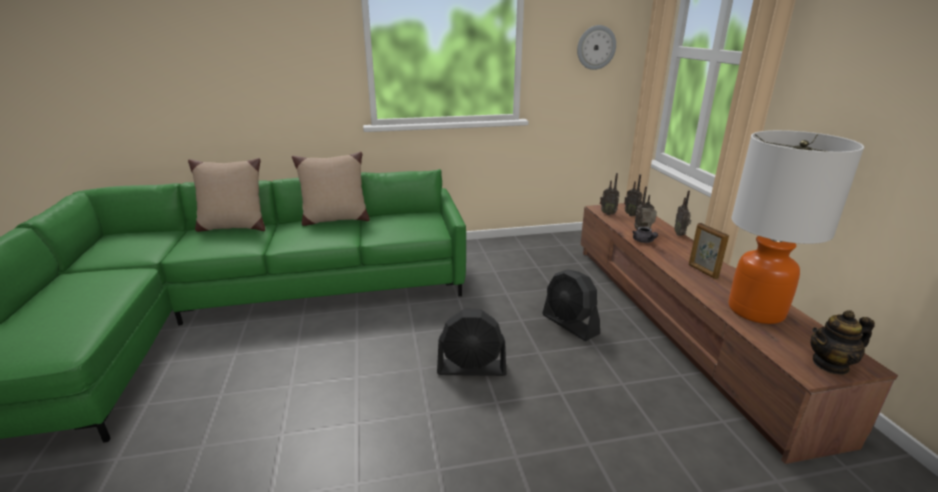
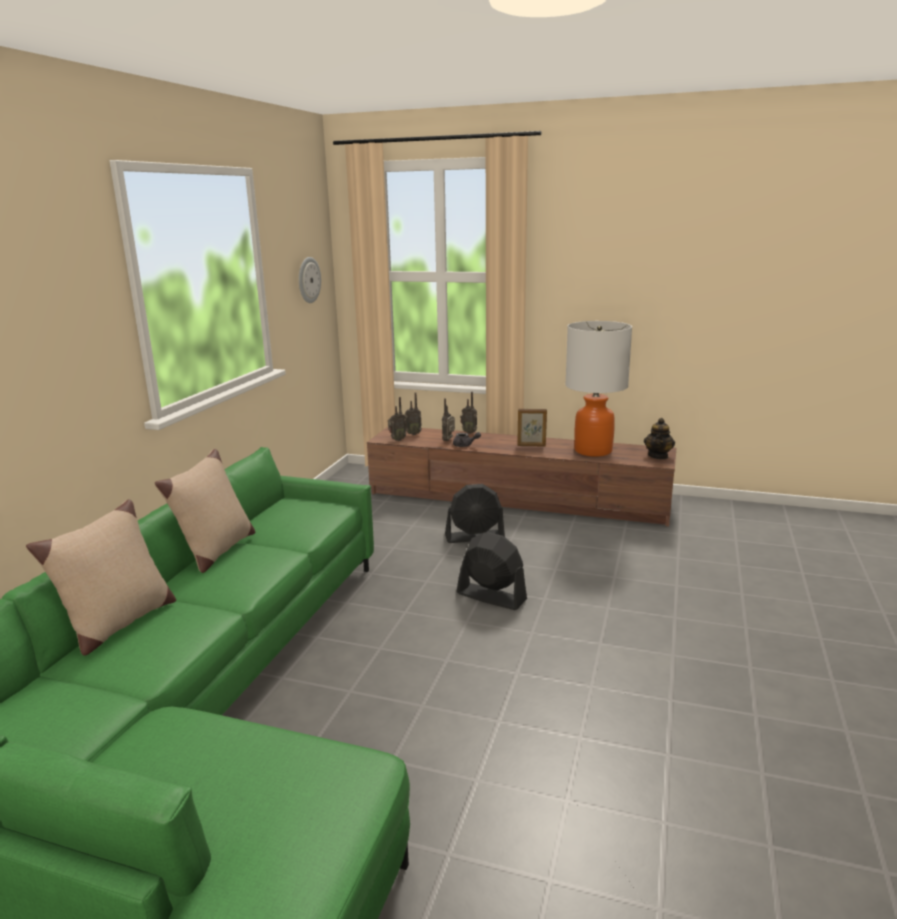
camera: 60 degrees left, 5 degrees down
(472, 368) = (491, 596): black fan -> black fan turned 90 degrees counterclockwise

